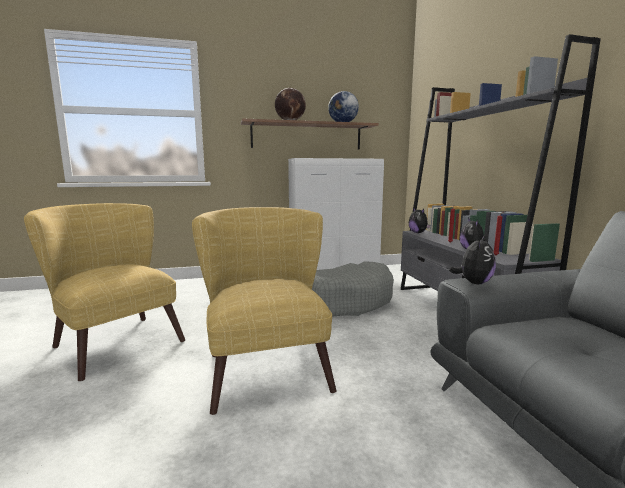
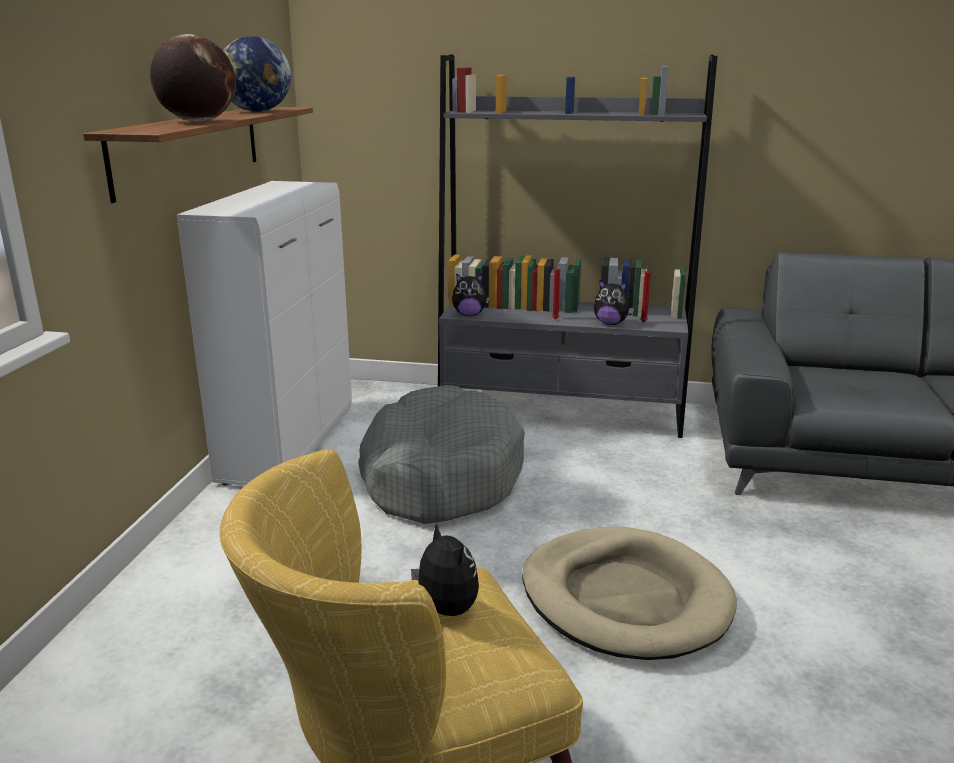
camera: 65 degrees left, 10 degrees up
(265, 364) = (625, 598): yellow armchair -> beige dog bed
(473, 283) = (763, 365): plush toy -> plush toy (444, 611)

